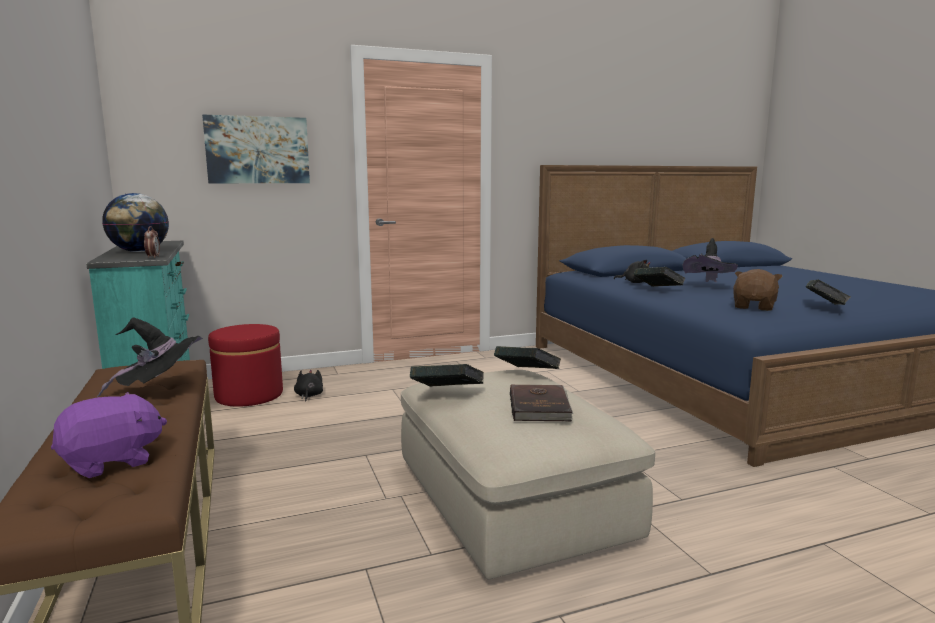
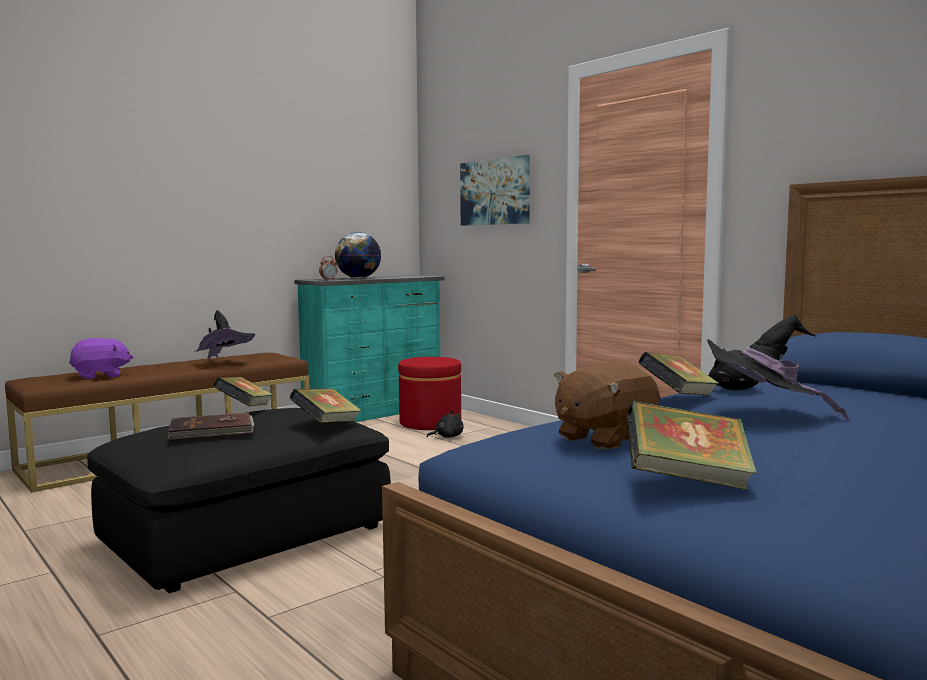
camera: 70 degrees right, 5 degrees down
(112, 462) = (101, 376): purple plush toy -> purple plush toy turned 60 degrees counterclockwise
(509, 500) = (247, 534): beige ottoman -> black ottoman
(754, 307) = (604, 439): brown plush toy -> brown plush toy turned 135 degrees clockwise

